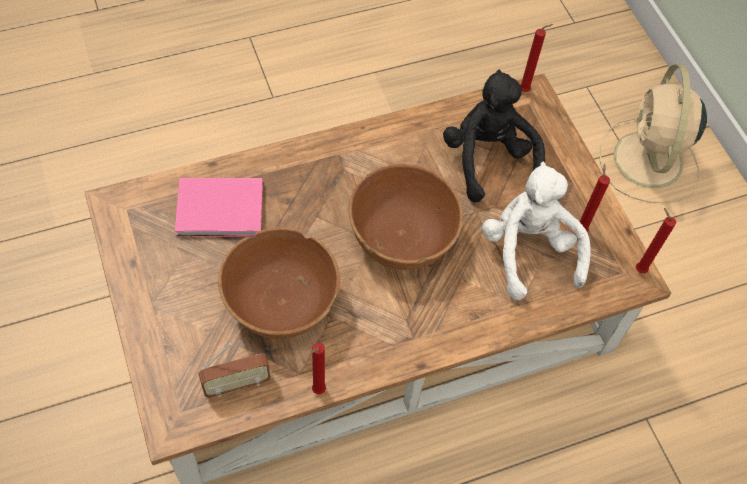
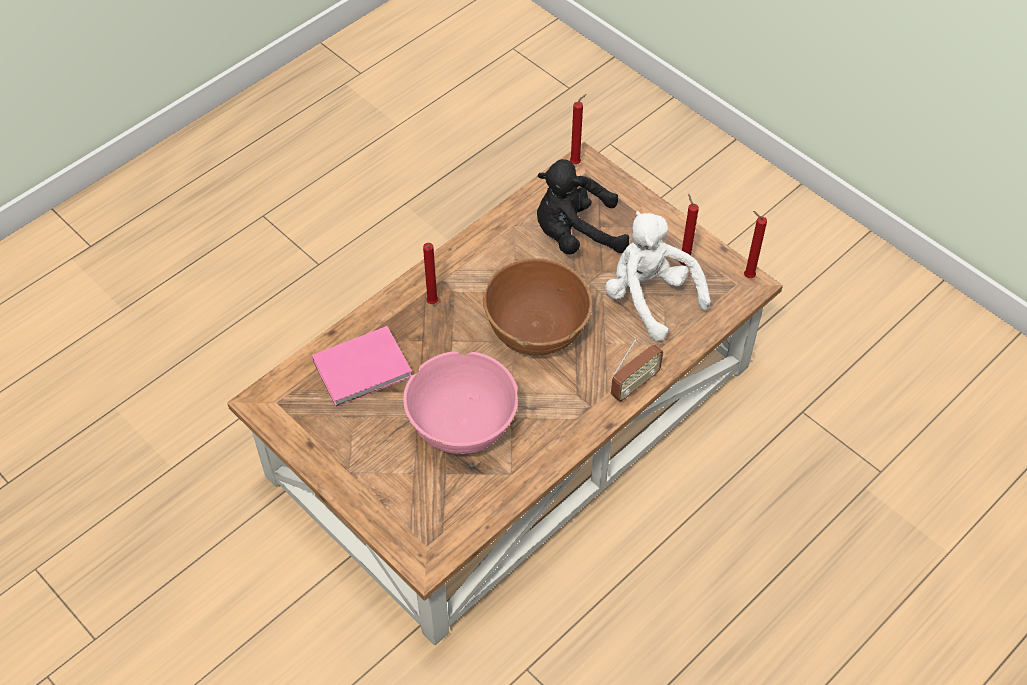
camera: 20 degrees left, 5 degrees down
(237, 384) = (462, 504): radio -> radio (634, 385)
(281, 303) = (462, 424): brown bowl -> pink bowl
(317, 391) = (534, 482): red candle -> red candle (432, 304)
(488, 160) = (575, 235): black plush toy -> black plush toy turned 60 degrees counterclockwise
(648, 162) = (698, 192): beige fan -> none

